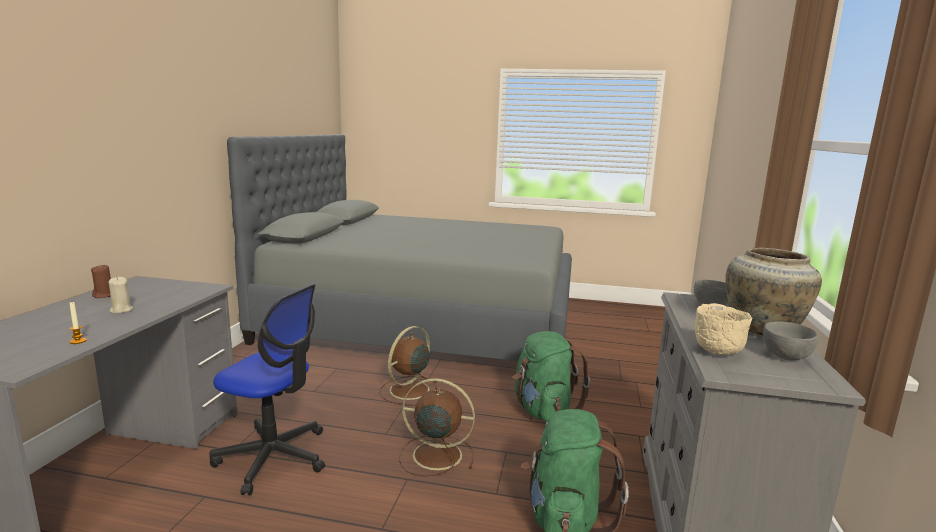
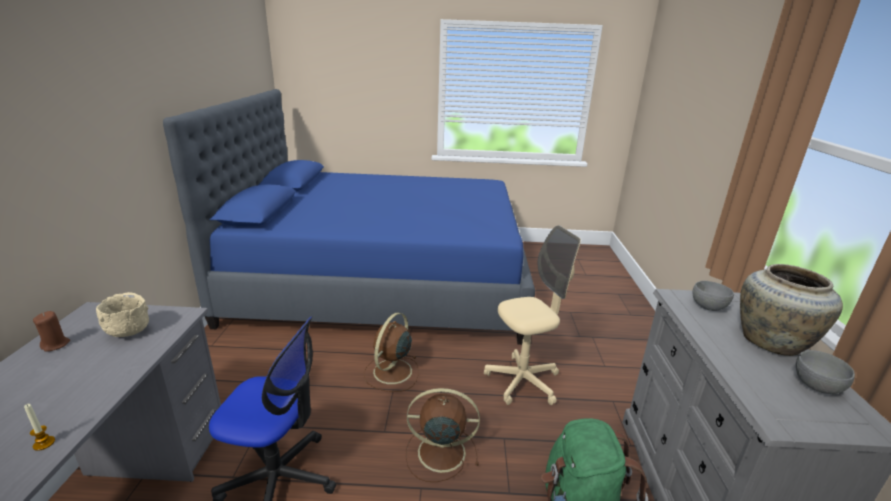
camera: 10 degrees left, 10 degrees up
(121, 310) = (85, 371): beige candle -> none
(425, 320) = (384, 280): grey bed -> blue bed
(543, 411) = (523, 382): green backpack -> beige office chair
(716, 352) = (755, 388): beige bowl -> beige bowl (128, 332)

